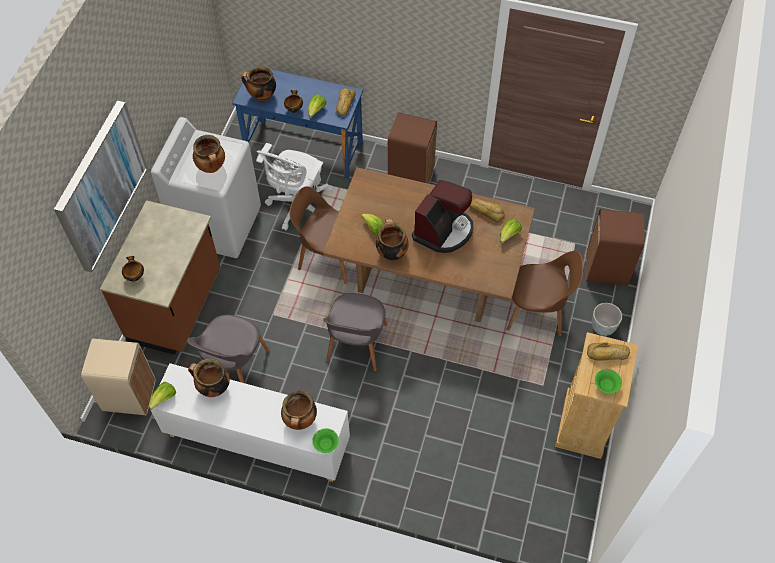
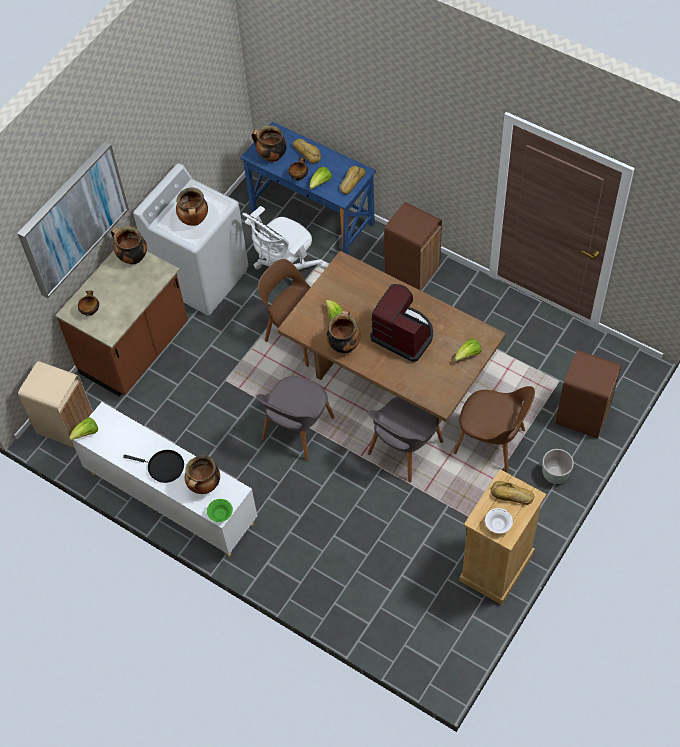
camera: 20 degrees right, 0 degrees up
(213, 388) = (134, 435): cooking pot -> cooking pot (132, 258)
(234, 367) = (171, 422): grey chair -> grey chair (403, 450)
(253, 412) = (163, 467): none -> black frying pan
(443, 231) = (403, 335): coffee machine -> coffee machine turned 105 degrees counterclockwise
(487, 211) = (454, 325): bread -> bread (307, 152)
(606, 385) = (498, 525): green bowl -> white bowl

